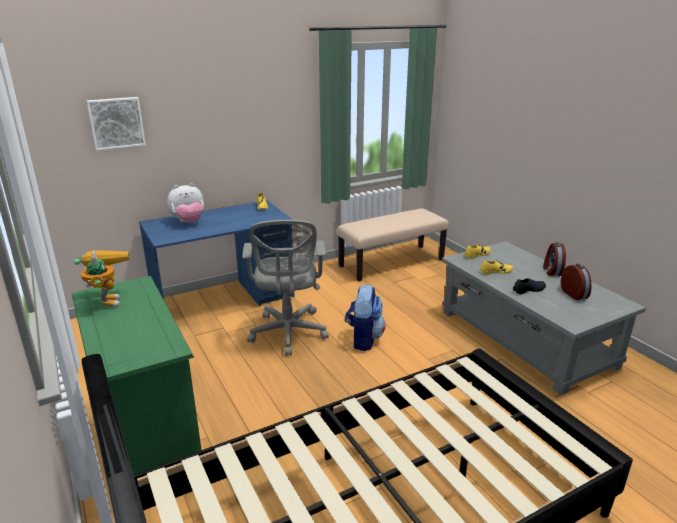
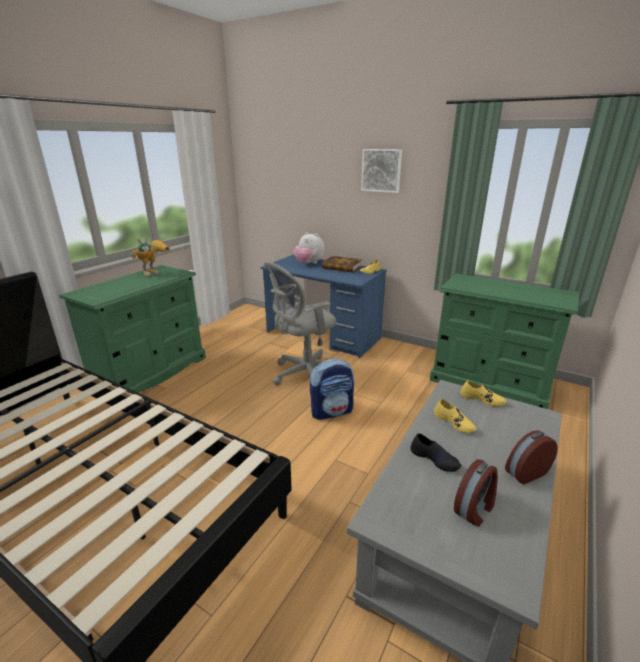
camera: 60 degrees right, 0 degrees up
(116, 123) = (289, 178): picture -> picture (381, 170)
(230, 213) = (341, 267): none -> book
(391, 263) = (489, 383): beige bench -> green dresser

